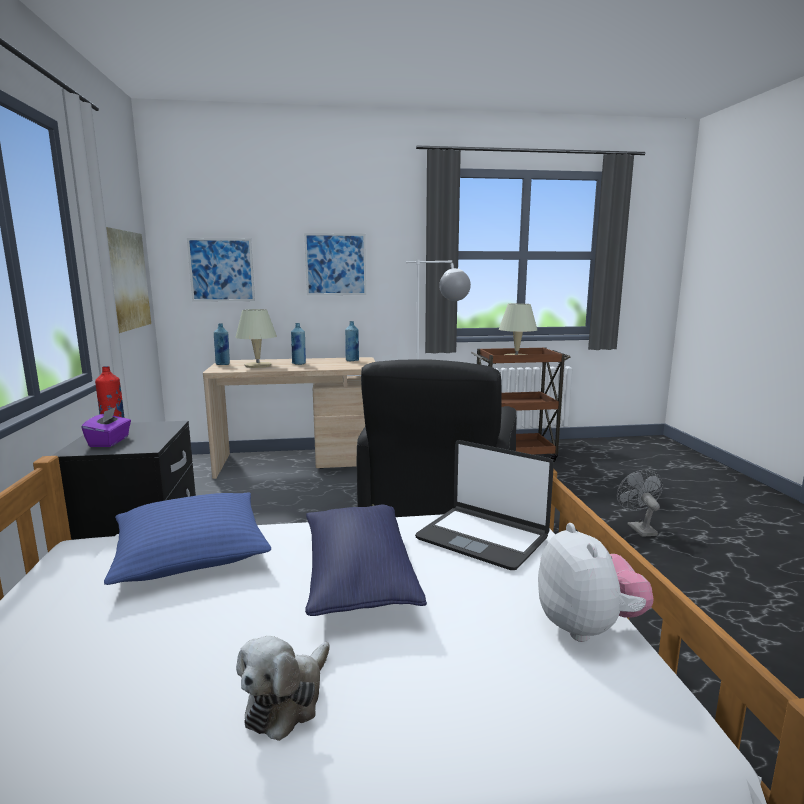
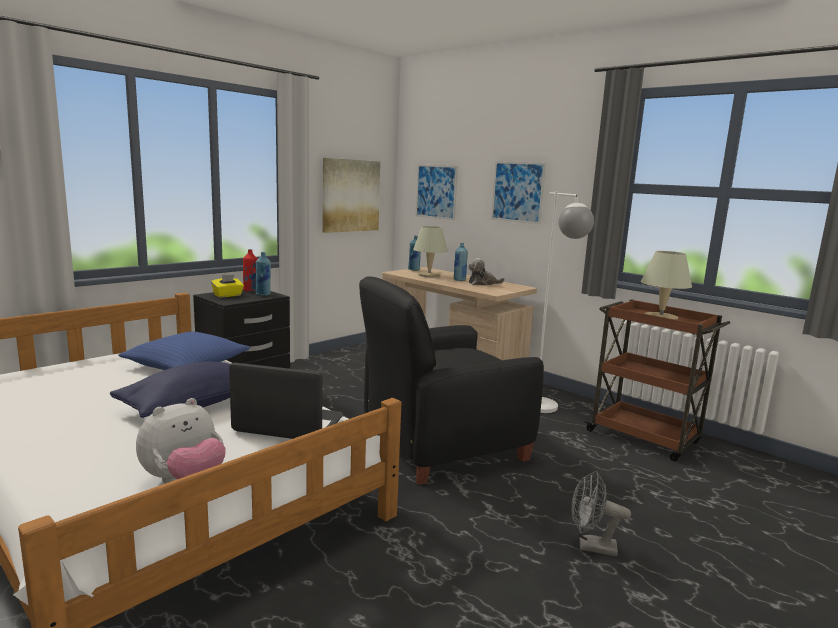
camera: 50 degrees right, 0 degrees up
(109, 442) = (228, 295): purple tissue box -> yellow tissue box
(287, 700) = (61, 422): plush toy -> plush toy (483, 283)
(352, 360) = (506, 286): blue bottle -> blue bottle (263, 294)
(483, 538) = (289, 425): laptop -> laptop turned 105 degrees clockwise
(638, 528) = (591, 546): grey fan -> grey fan turned 120 degrees counterclockwise

